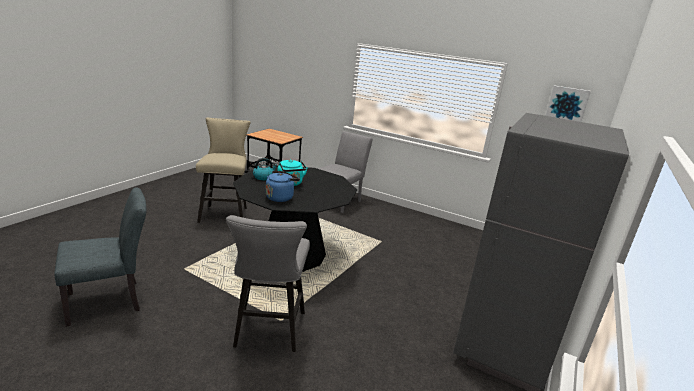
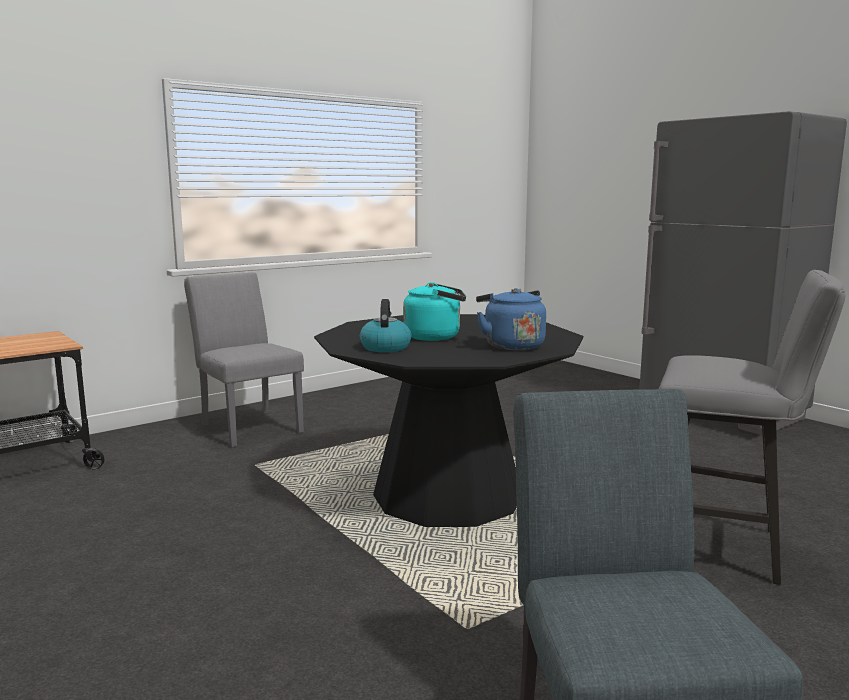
camera: 65 degrees left, 10 degrees down
(225, 213) = (178, 549): beige stool -> none
(567, 104) = (490, 152): picture -> none

